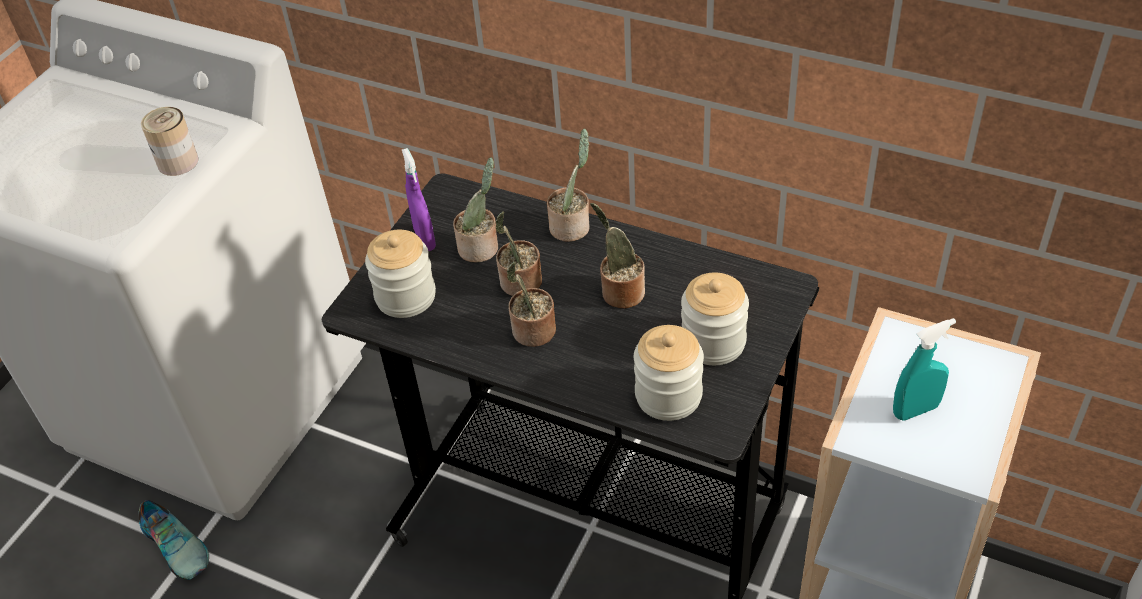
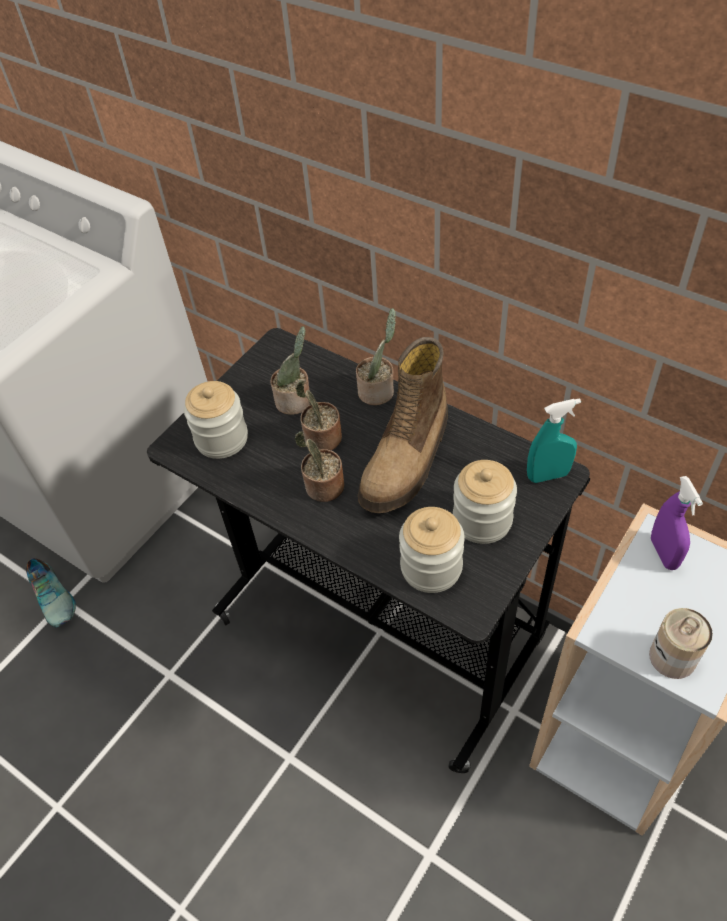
camera: 10 degrees right, 5 degrees up
(178, 162) = (51, 295): can -> can (672, 657)
(425, 239) = (249, 387): purple spray bottle -> purple spray bottle (663, 553)
(620, 292) = (407, 459): potted plant -> boot
(915, 410) = (661, 612): turquoise spray bottle -> turquoise spray bottle (548, 475)

